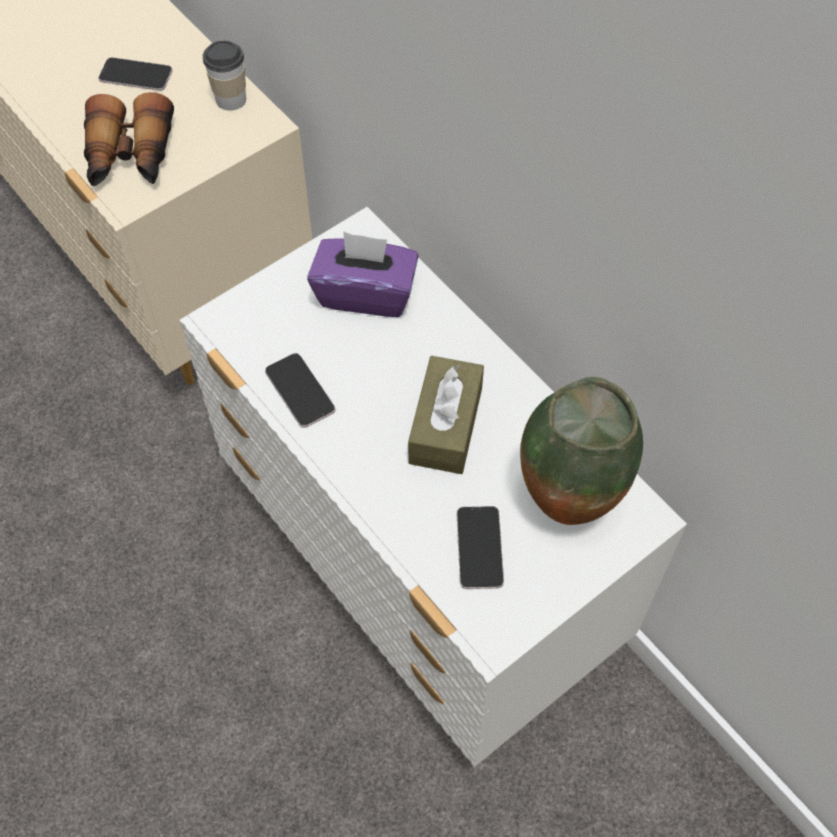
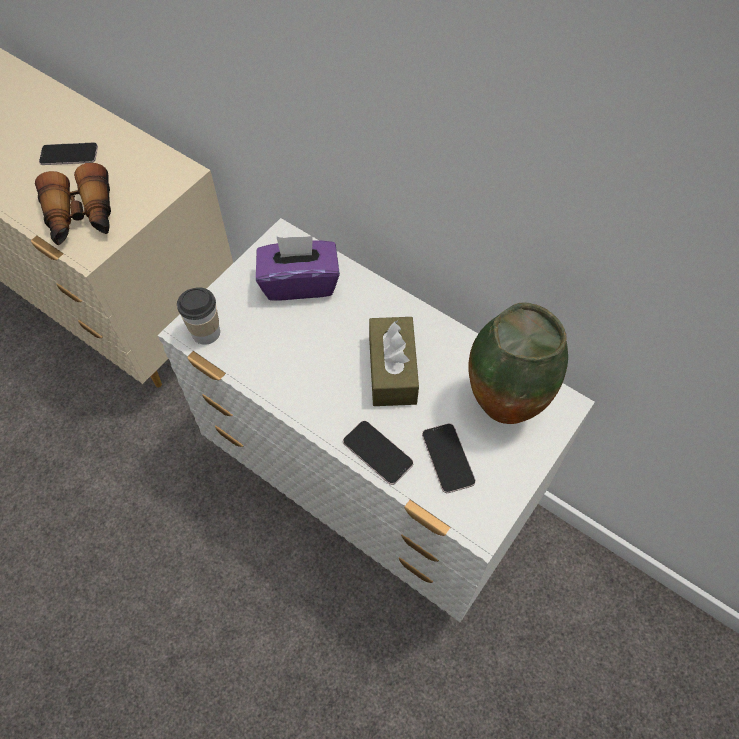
camera: 15 degrees left, 0 degrees up
(231, 99) = (151, 159): cup -> cup (206, 333)
(300, 390) = (270, 369): phone -> phone (377, 452)

